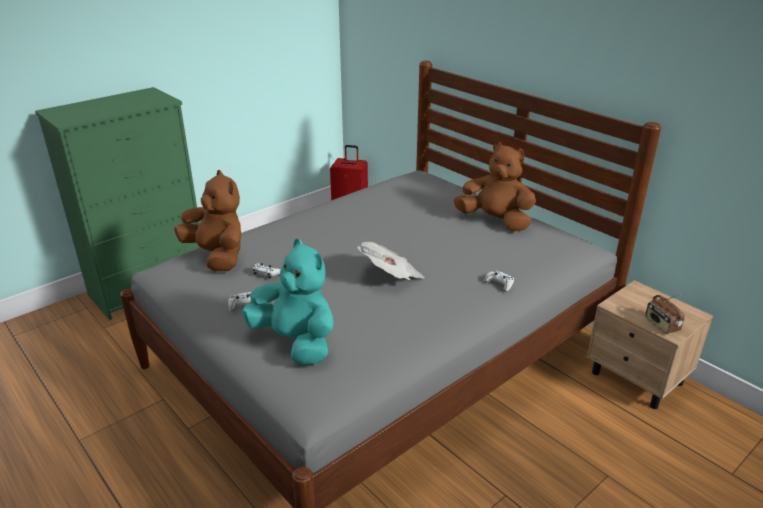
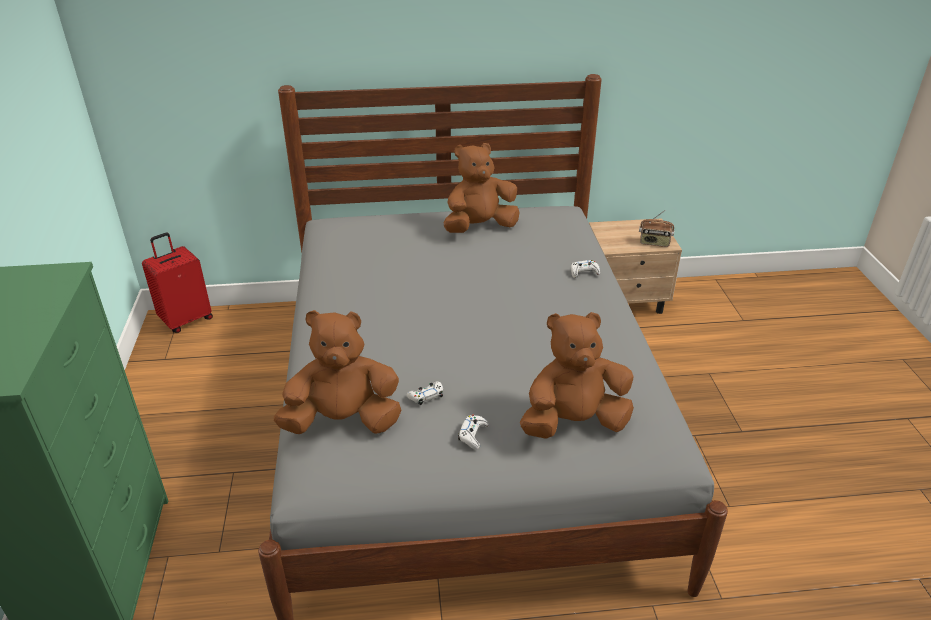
camera: 55 degrees left, 5 degrees up
(296, 342) = (573, 422): turquoise plush toy -> brown plush toy
(391, 276) = (517, 320): newspaper -> none

